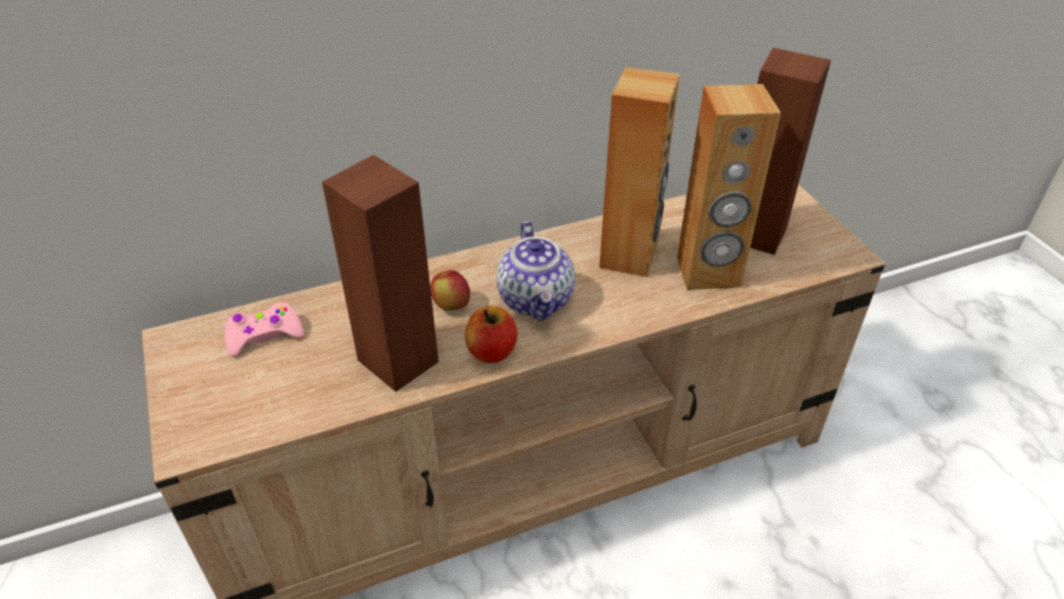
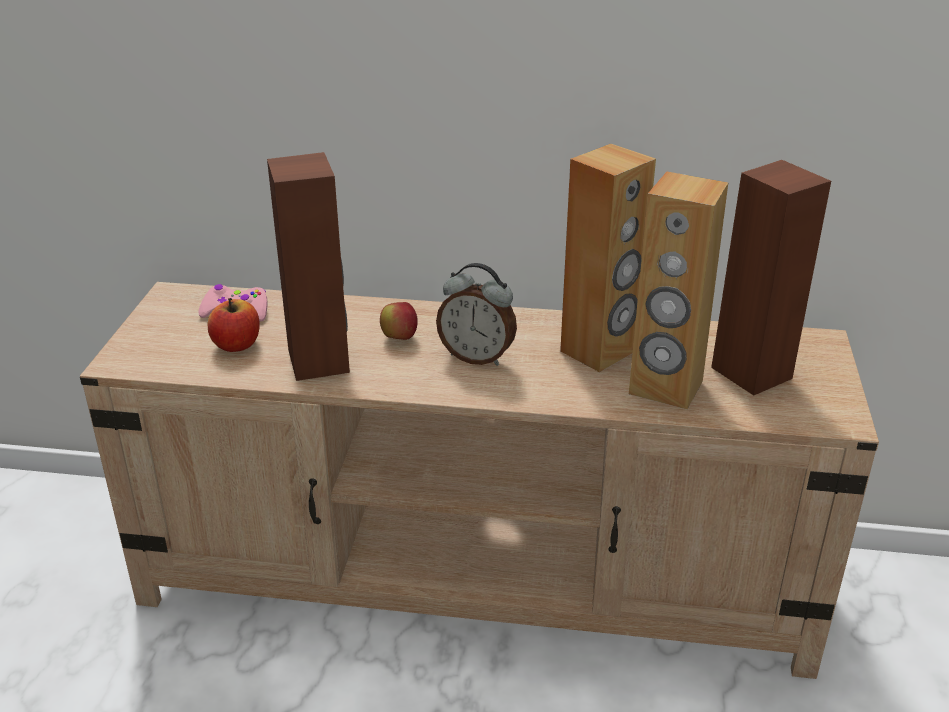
camera: 30 degrees right, 10 degrees down
(492, 351) = (400, 380): apple -> apple (237, 345)
(537, 300) = (477, 357): teapot -> alarm clock

